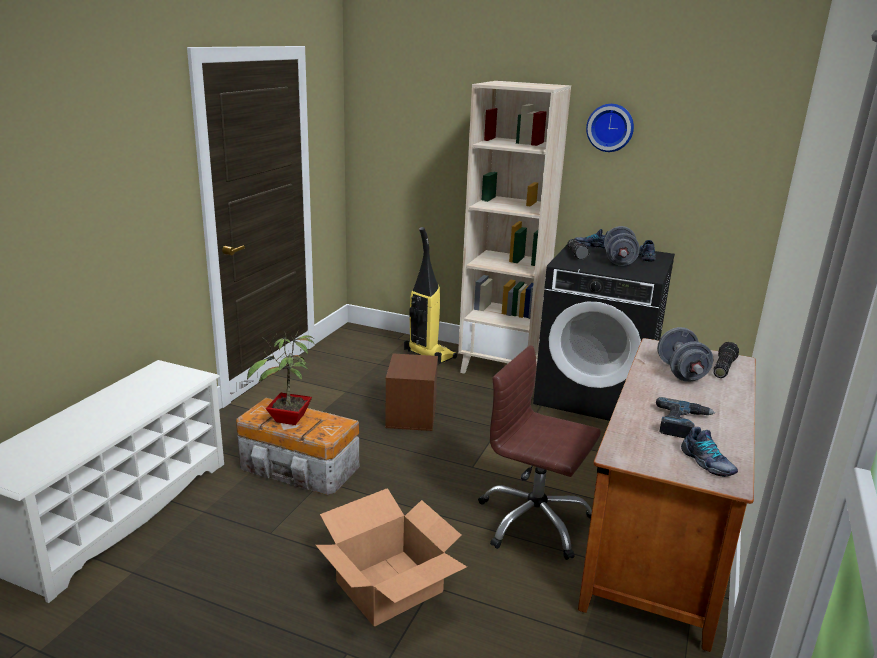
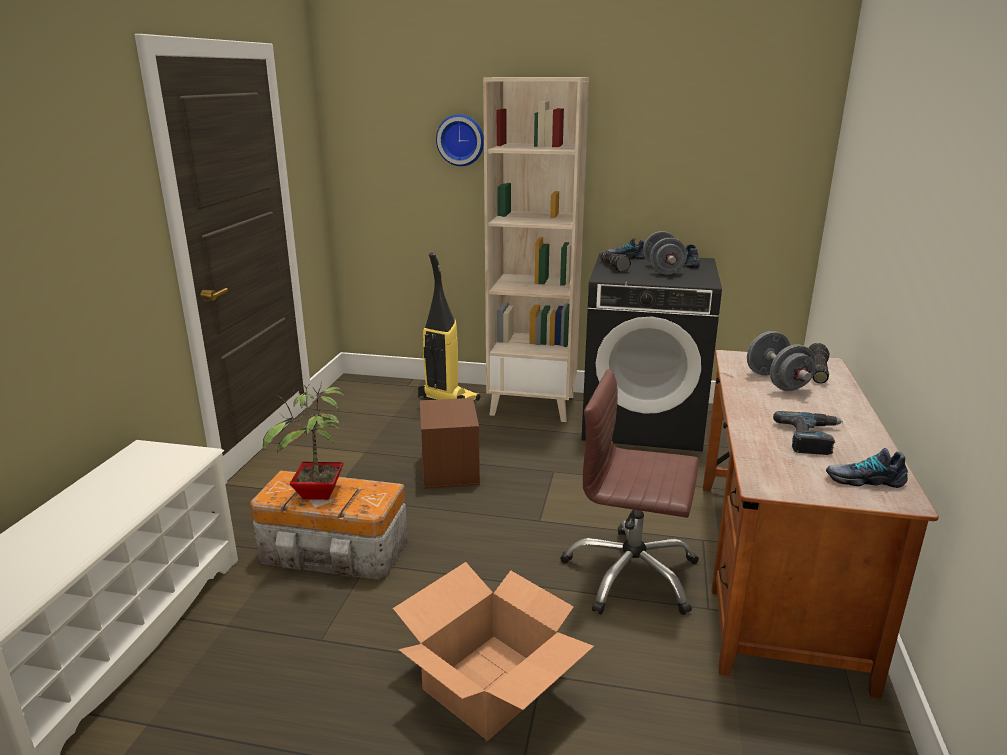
camera: 10 degrees left, 0 degrees up
(610, 127) = (635, 123): wall clock -> wall clock (461, 140)
(706, 463) = (864, 480): shoe -> shoe turned 135 degrees clockwise

